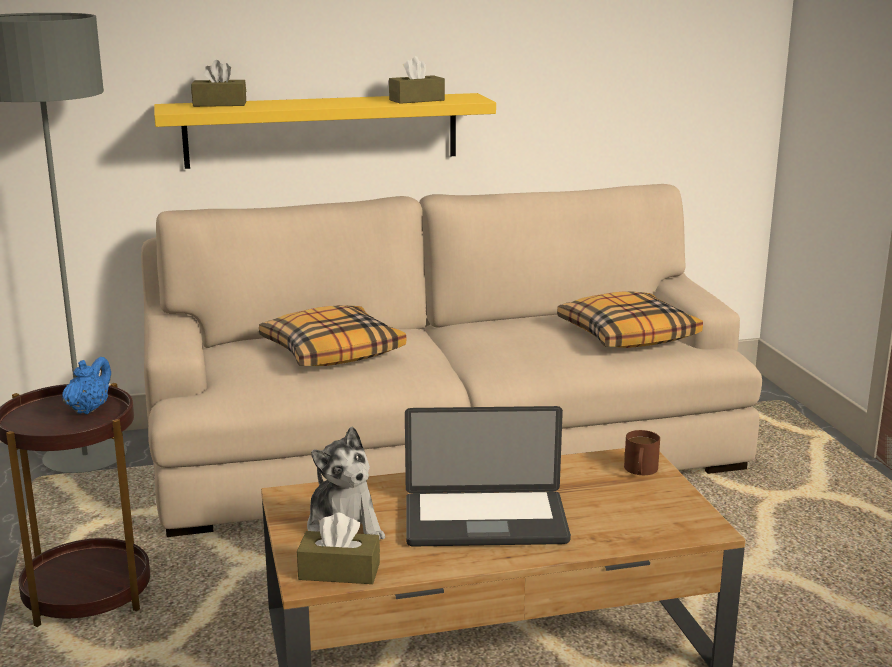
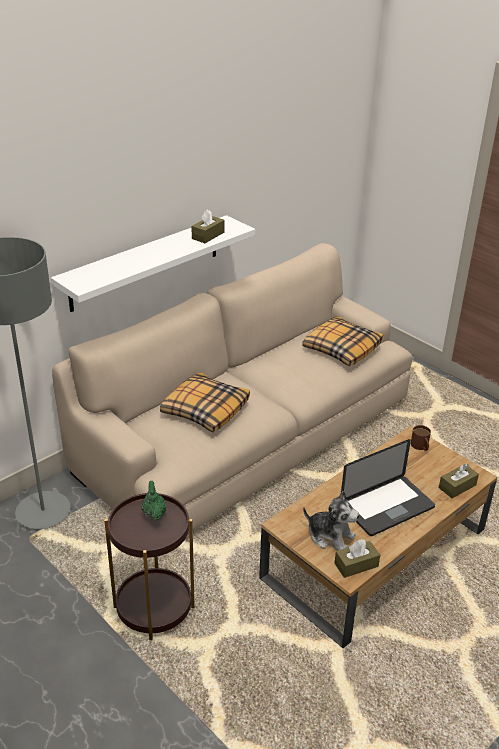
camera: 30 degrees left, 15 degrees up
(89, 409) = (154, 513): blue teapot -> green teapot
(219, 104) = (96, 269): brown tissue box -> brown tissue box (457, 486)
(322, 130) = (146, 263): yellow shelf -> white shelf

